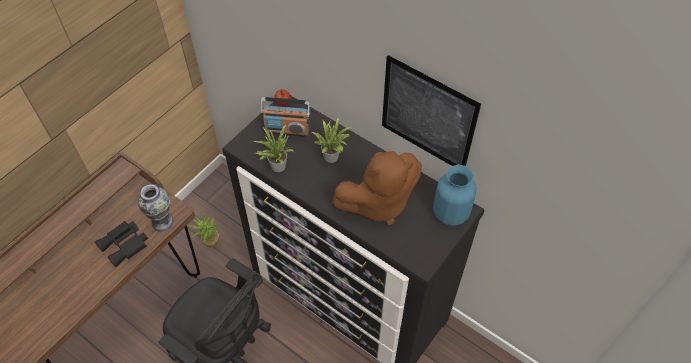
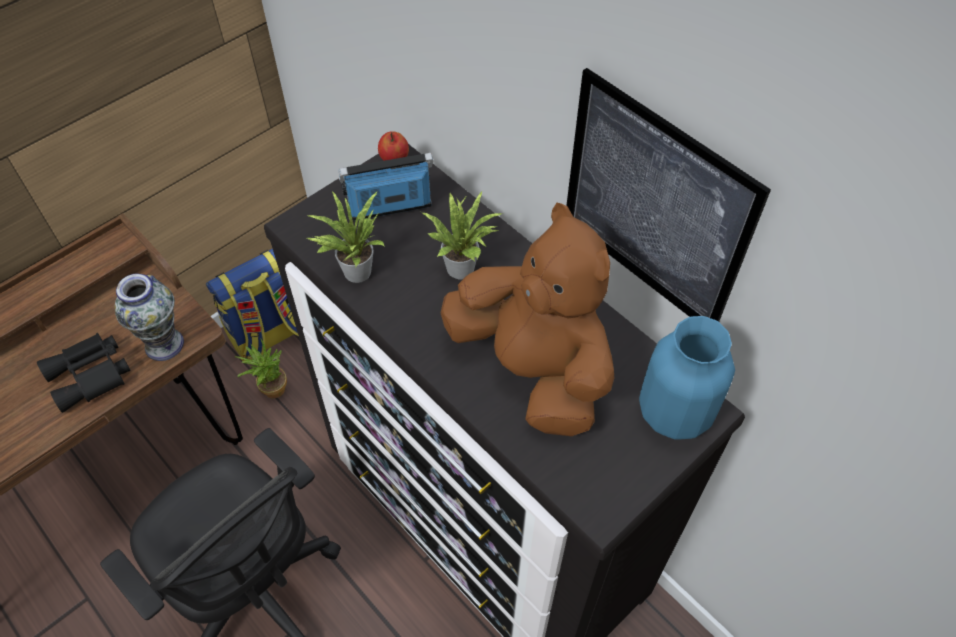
camera: 10 degrees right, 0 degrees up
(201, 211) = (269, 335): none -> backpack
(287, 130) = (390, 207): radio -> radio turned 150 degrees clockwise
(378, 202) = (533, 369): brown plush toy -> brown plush toy turned 120 degrees counterclockwise

